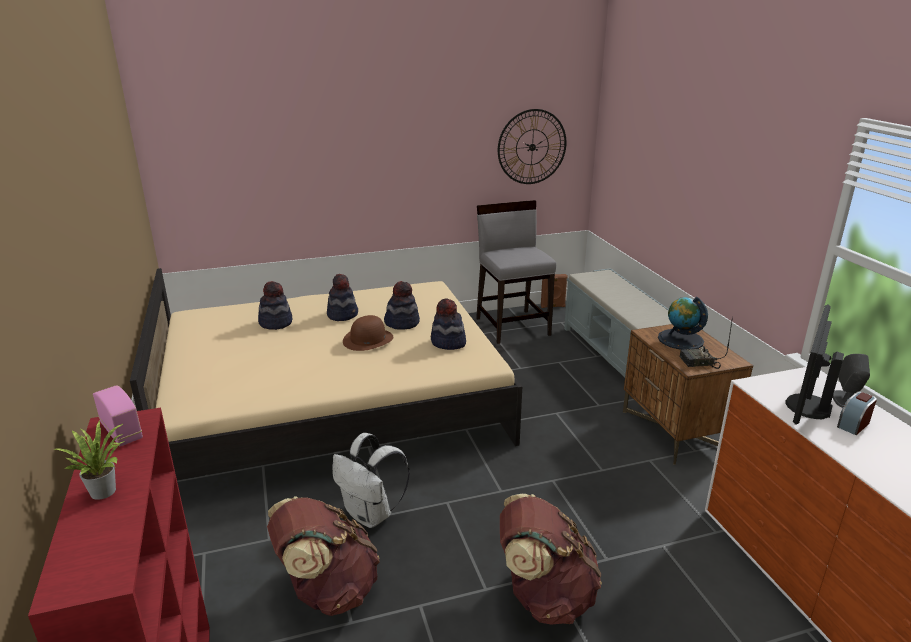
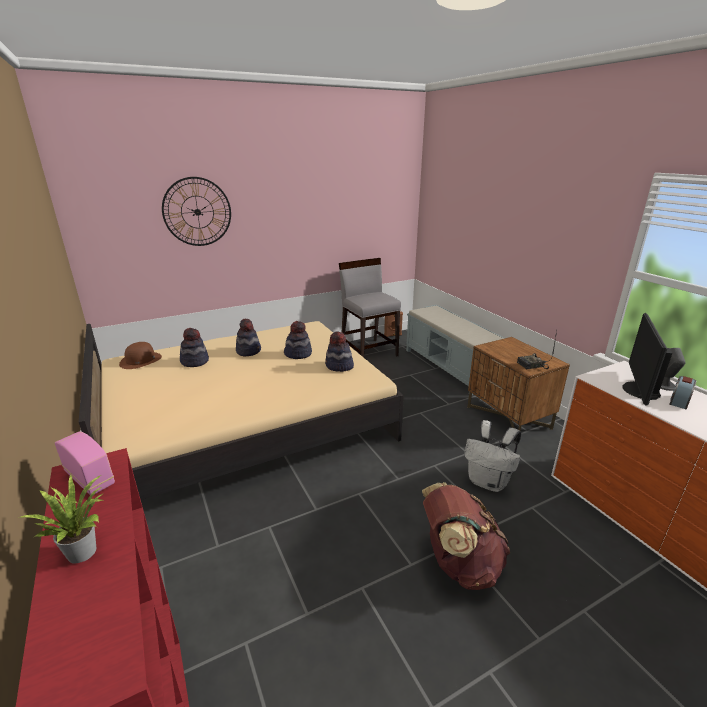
camera: 10 degrees left, 0 degrees up
(327, 590) = (279, 586): brown backpack -> none
(368, 339) = (275, 369): brown hat -> brown hat (140, 360)
(371, 515) = (300, 512): white backpack -> white backpack (488, 482)
(532, 147) = (375, 218): wall clock -> wall clock (197, 212)
(680, 339) = (511, 350): globe -> none

